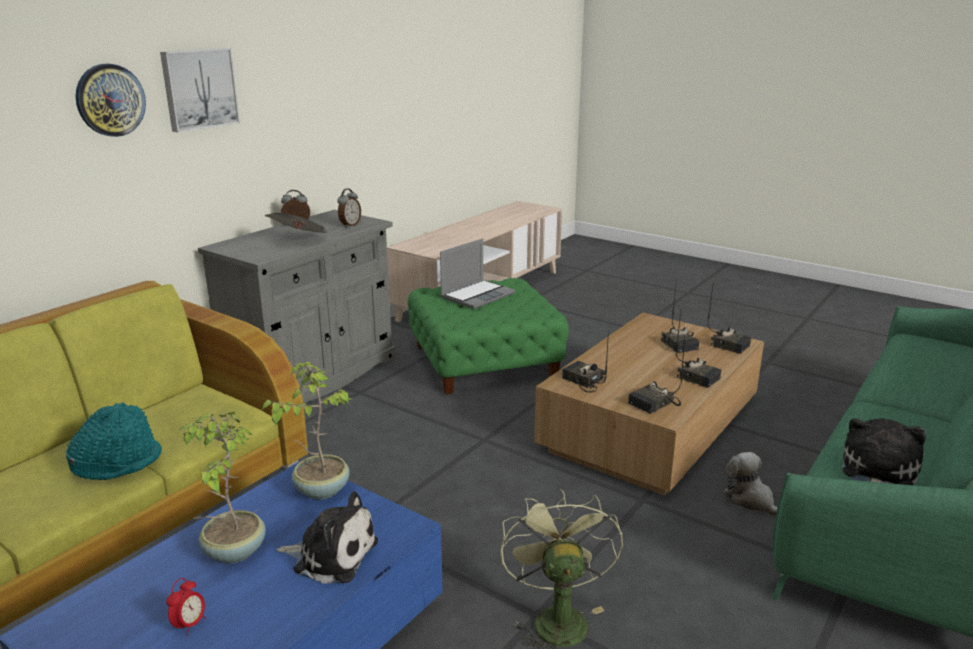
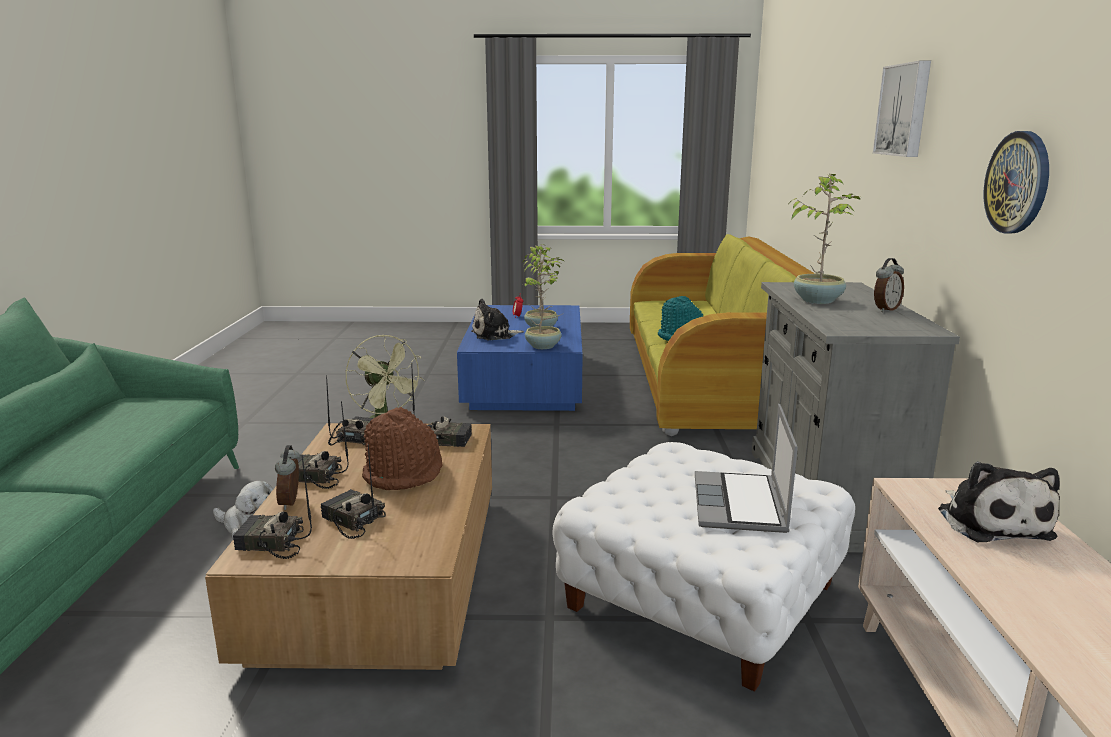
camera: 145 degrees right, 5 degrees down
(110, 100) = (864, 113): wall clock -> wall clock (1018, 182)
(301, 240) = (818, 300): newspaper -> potted plant
(349, 225) = (845, 321): alarm clock -> alarm clock (292, 503)
(484, 361) = (702, 597): green ottoman -> white ottoman
(634, 363) = (404, 473): none -> brown hat
(877, 474) = (140, 411): plush toy -> plush toy (991, 522)

